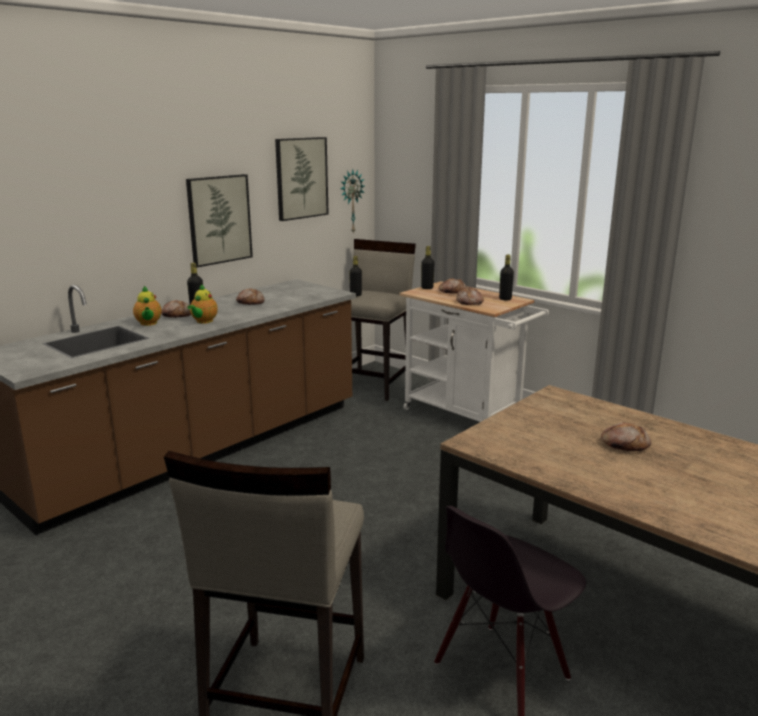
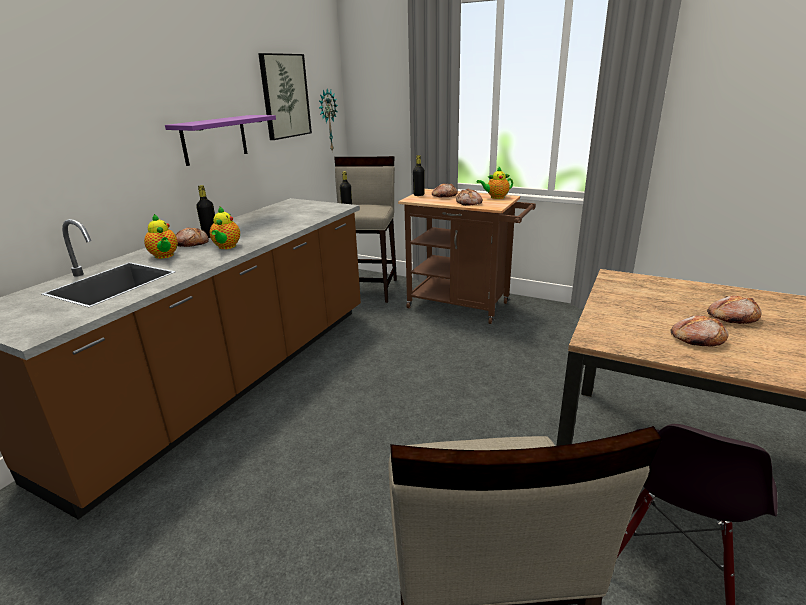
camera: 15 degrees left, 5 degrees up
(219, 219) = (214, 139): picture -> purple shelf
(250, 303) = (263, 223): bread -> bread (697, 339)
(467, 416) = (464, 306): white cart -> brown cart
(505, 299) = (495, 197): black bottle -> teapot

